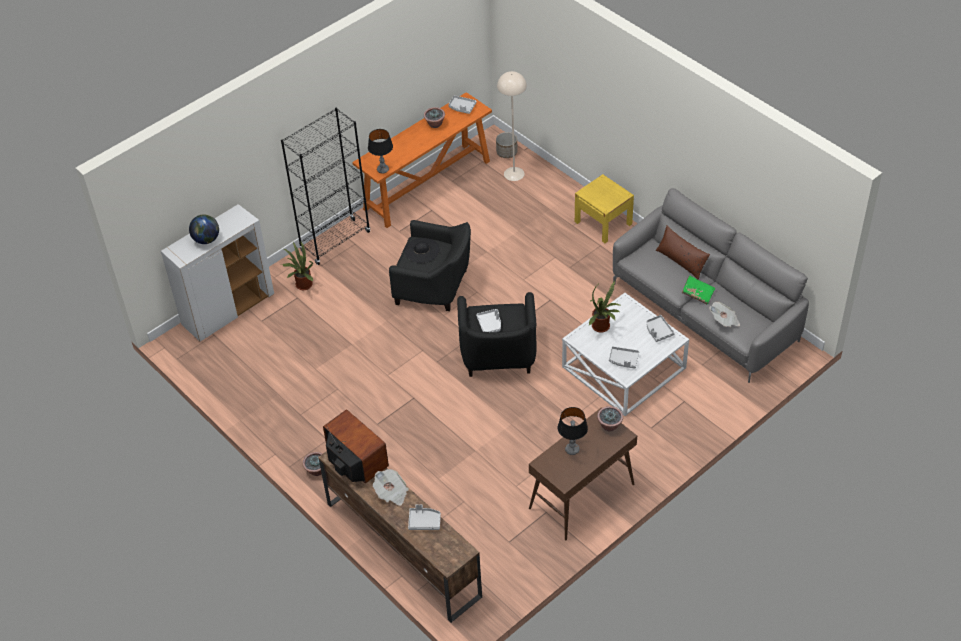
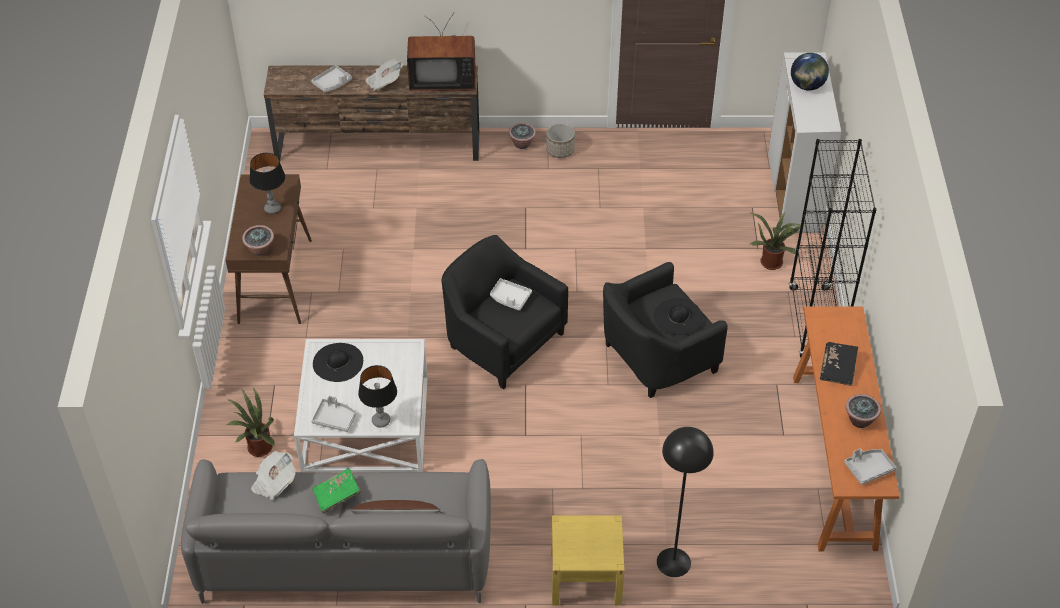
camera: 130 degrees right, 0 degrees up
(383, 170) = (819, 322): table lamp -> table lamp (381, 421)
(408, 147) = (838, 368): none -> black book
(506, 152) = (819, 581): planter -> planter (560, 150)
(514, 173) = (769, 558): beige floor lamp -> none
(556, 201) = (673, 562): none -> black floor lamp
(602, 327) = (397, 379): potted plant -> potted plant (257, 448)
(623, 360) = (338, 362): grey tray -> black hat

